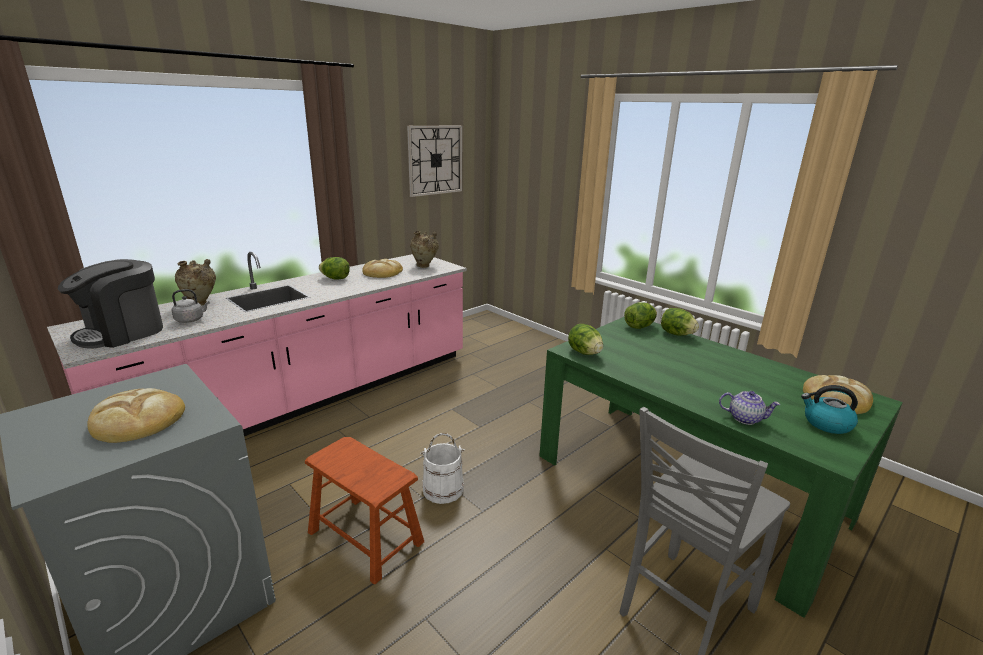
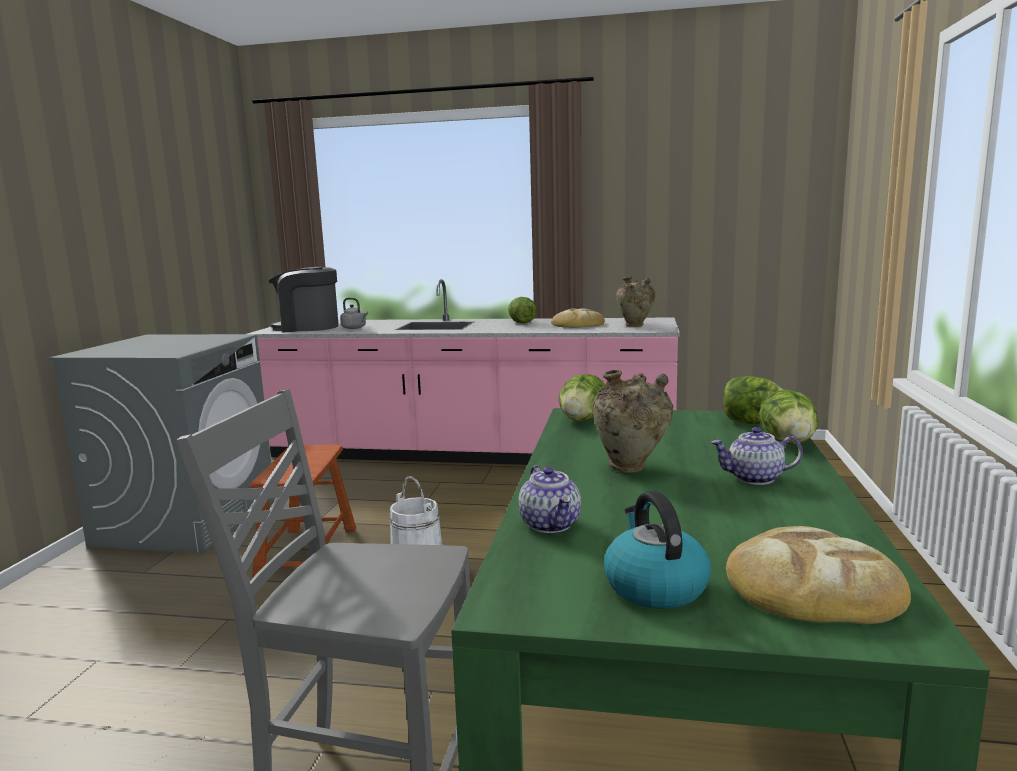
camera: 55 degrees right, 10 degrees down
(137, 420) = (162, 346): bread -> none
(200, 304) = (387, 322): beige vase -> beige vase (631, 469)
(435, 160) = (726, 192): wall clock -> none
(717, 359) = (754, 478): none -> teapot

